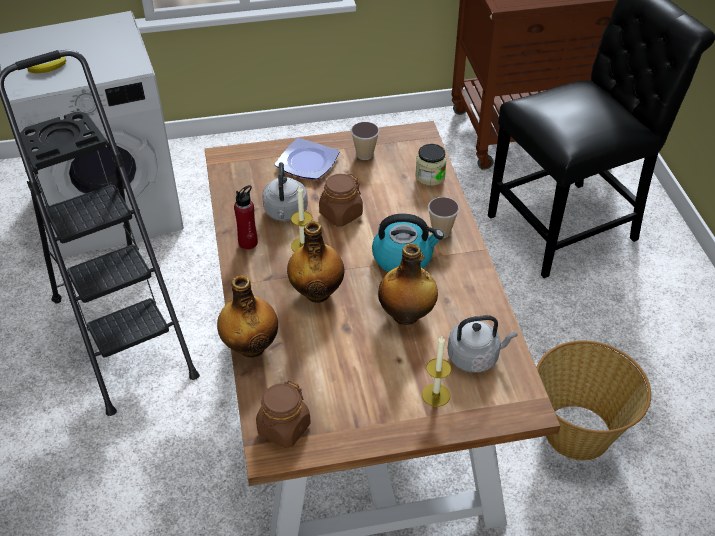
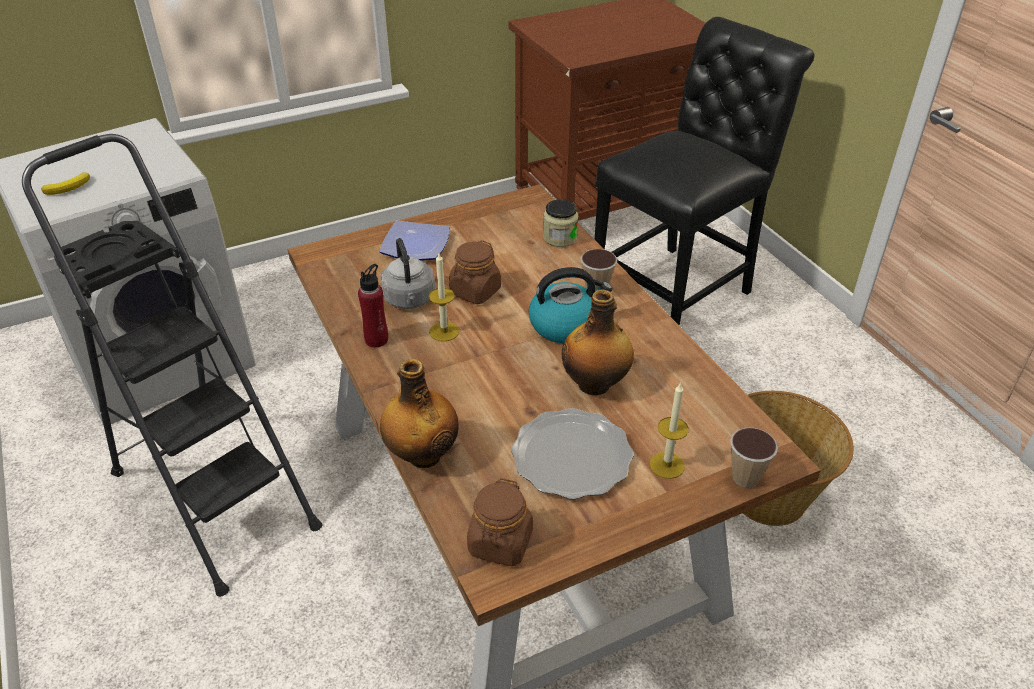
camera: 15 degrees left, 5 degrees down
(317, 292) = (480, 378): bottle -> none
(364, 154) = (478, 227): cup -> cup (745, 477)
(364, 372) = (572, 457): none -> plate
(475, 357) = (693, 414): grey kettle -> none

